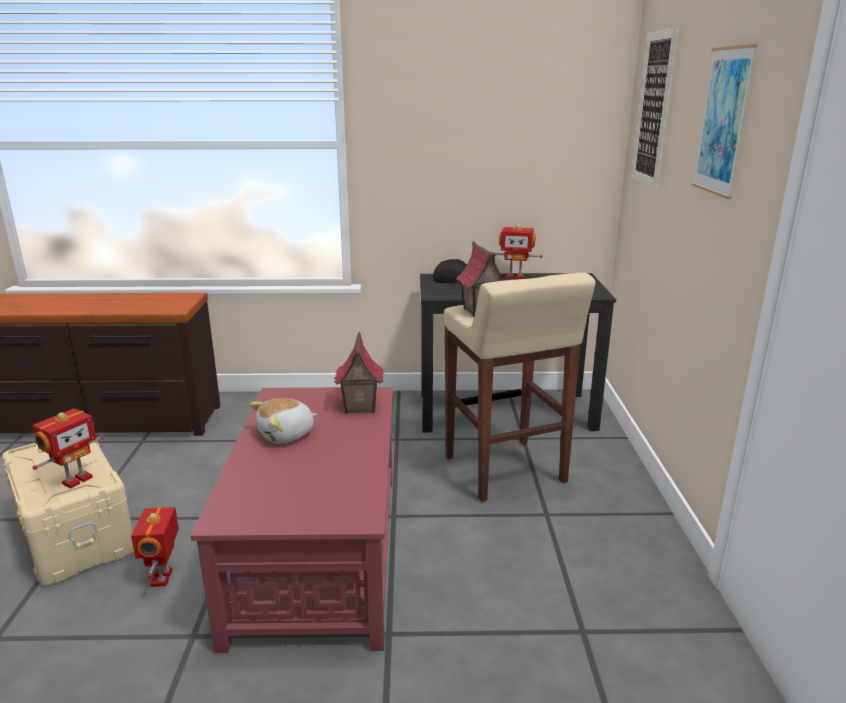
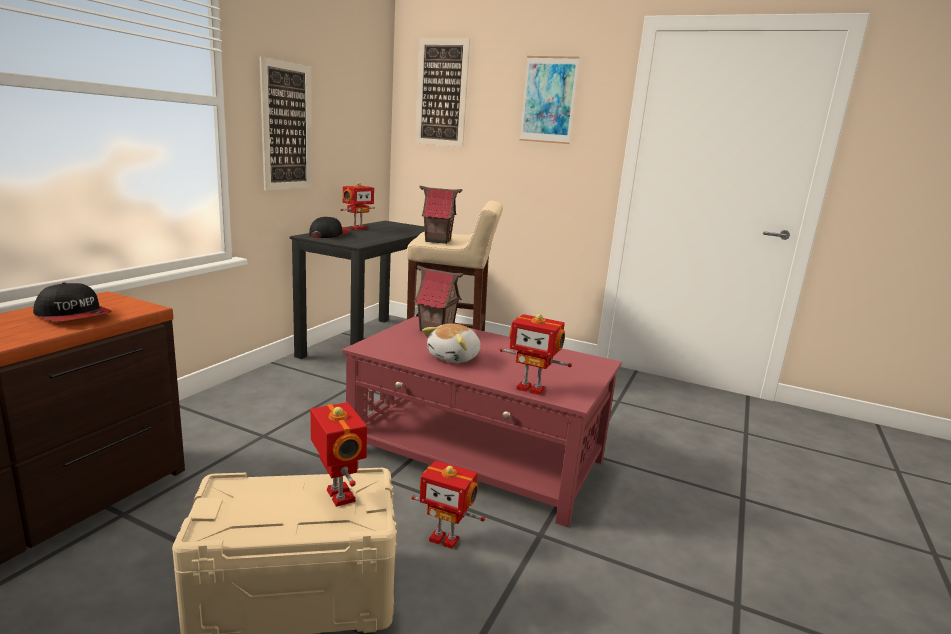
camera: 65 degrees left, 5 degrees down
(145, 304) = (73, 315): none -> cap
(234, 490) = (531, 388): none -> toy robot
(287, 434) = (455, 357): plush toy -> plush toy turned 45 degrees clockwise
(427, 163) = (287, 127): none -> picture

